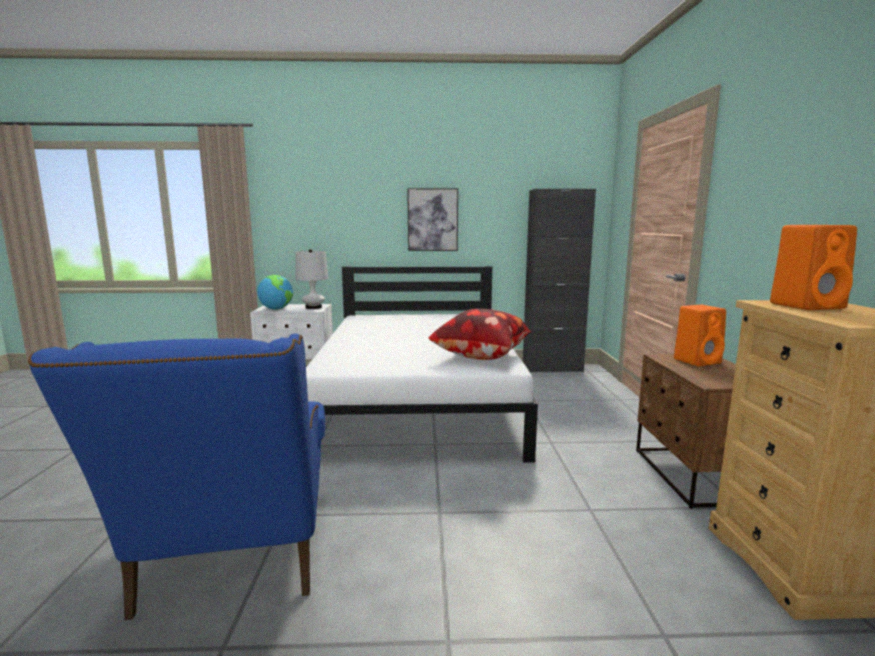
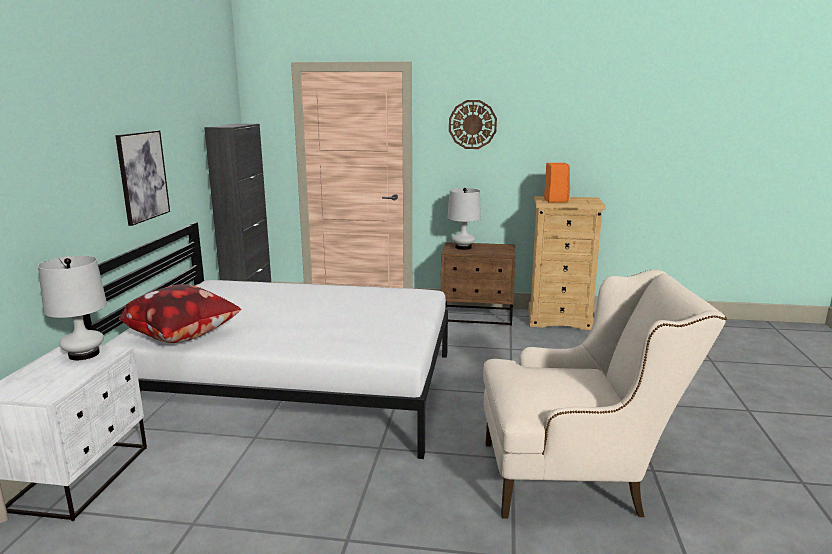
camera: 80 degrees left, 5 degrees up
(233, 563) = (577, 477): blue armchair -> beige armchair
(276, 309) = (56, 382): globe -> none
(481, 358) = (395, 297): pillow -> pillow (184, 337)
(697, 361) = (463, 247): orange speaker -> white table lamp
(767, 165) = (472, 124): none -> wall clock

